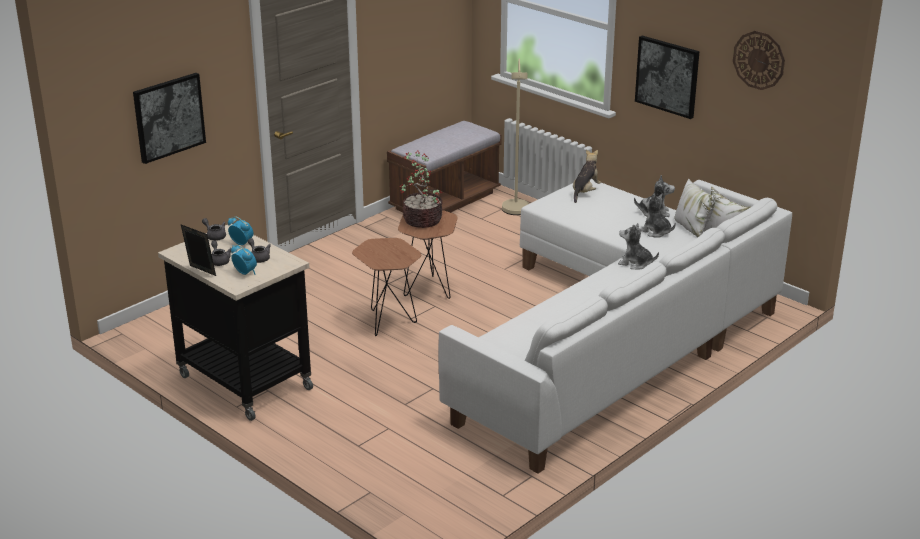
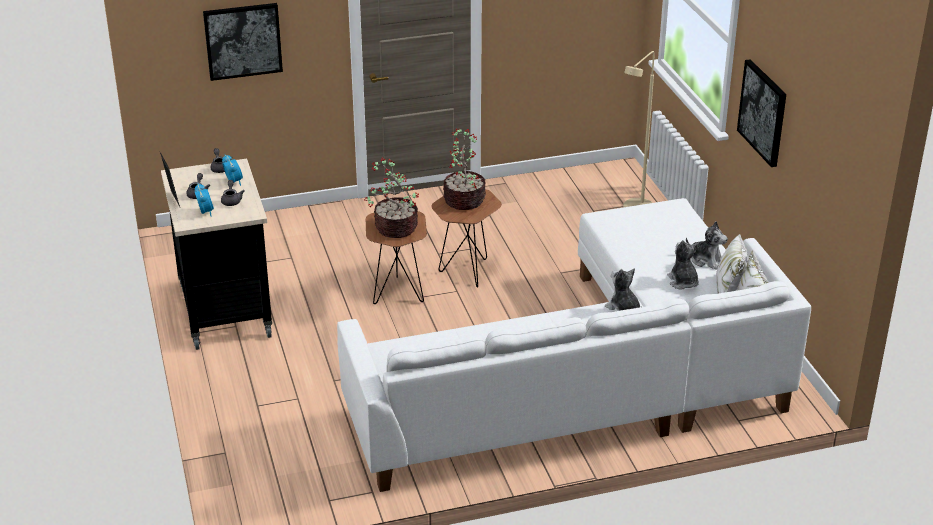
camera: 30 degrees right, 5 degrees up
(388, 255) = (394, 228): none -> potted plant
(445, 201) = (577, 181): brown bench -> none
(585, 192) = (660, 215): plush toy -> none
(759, 60) = (825, 122): wall clock -> none

